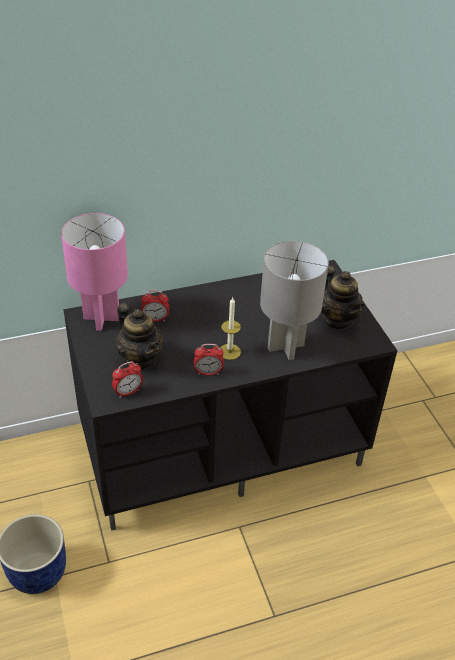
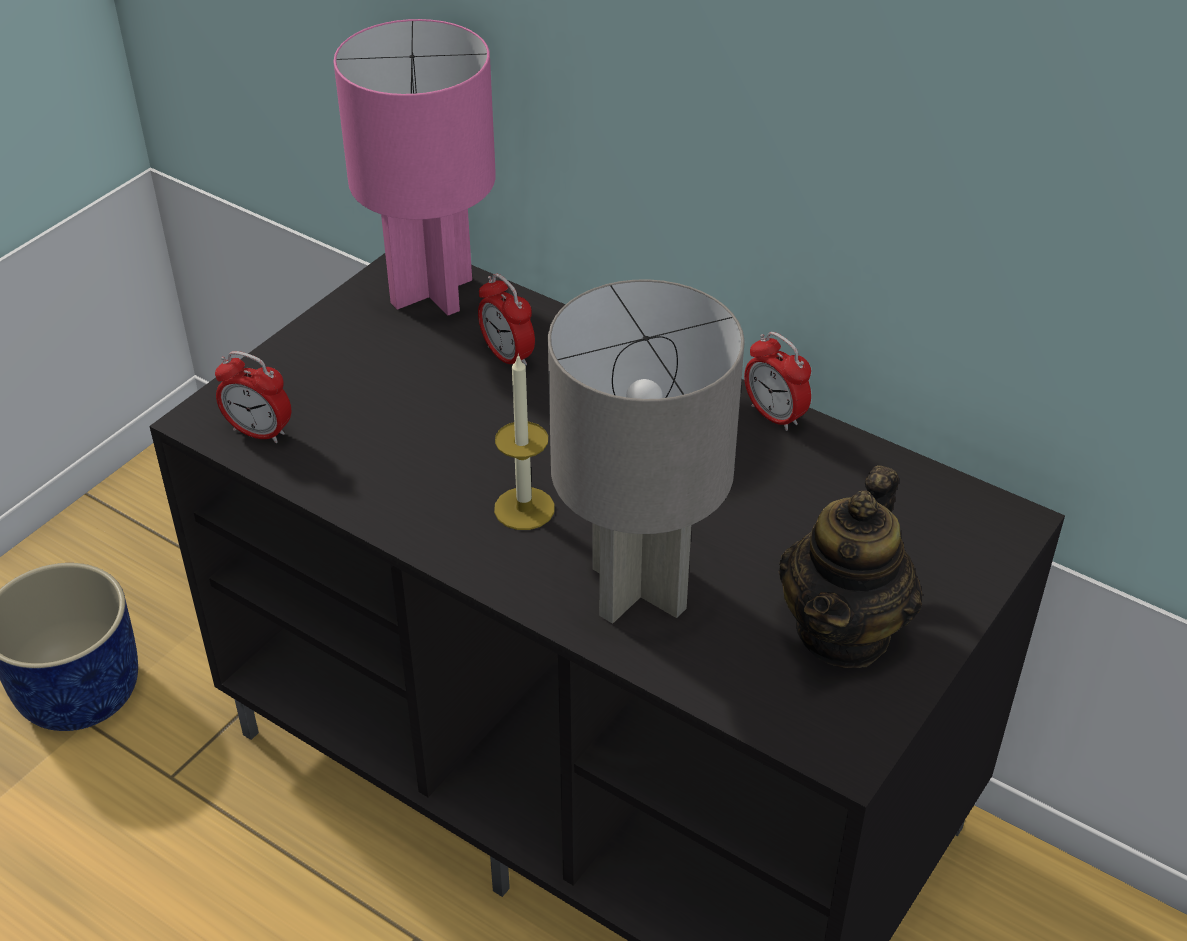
camera: 55 degrees right, 0 degrees up
(140, 359) = (369, 398): teapot -> none
(208, 372) = (425, 511): alarm clock -> alarm clock (774, 416)

